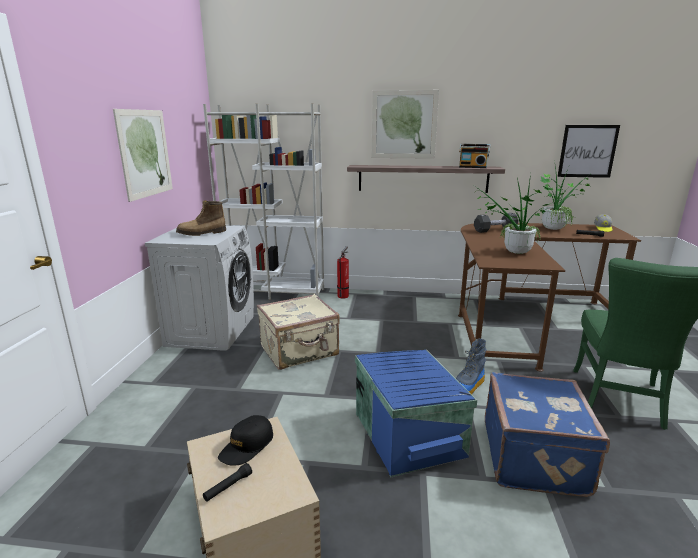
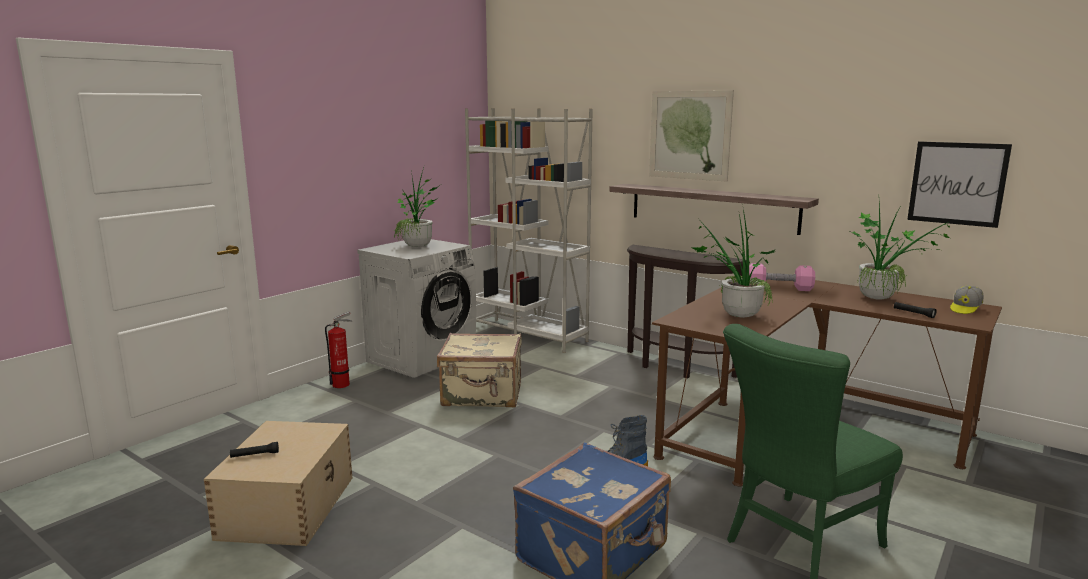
camera: 30 degrees right, 5 degrees down
(145, 153) = (373, 161): picture -> none
(202, 233) = (418, 247): boot -> potted plant
(247, 446) = (299, 436): black cap -> none
(343, 295) = (602, 352): fire extinguisher -> fire extinguisher (343, 384)
(402, 297) = (673, 367): none -> brown console table
(409, 433) = (493, 492): blue storage box -> none
(473, 167) = (770, 196): radio -> none
(495, 230) = (779, 288): black dumbbell -> pink dumbbell

